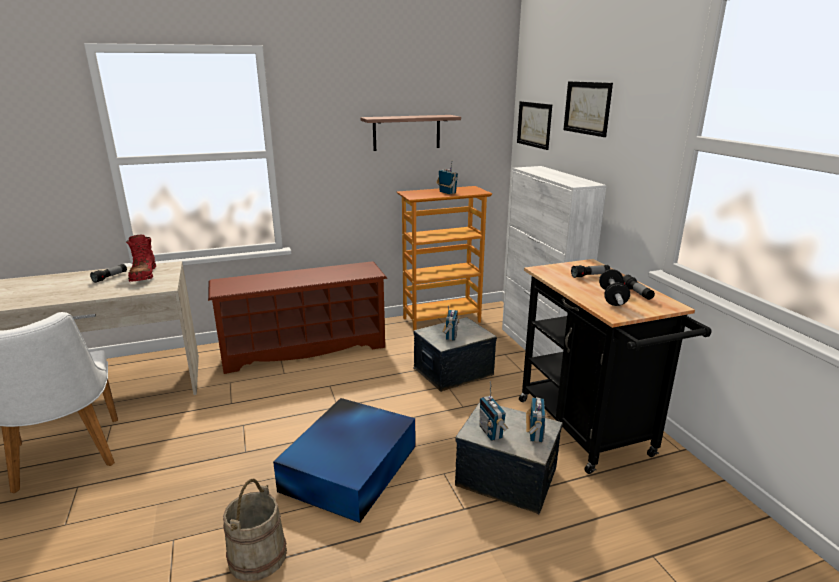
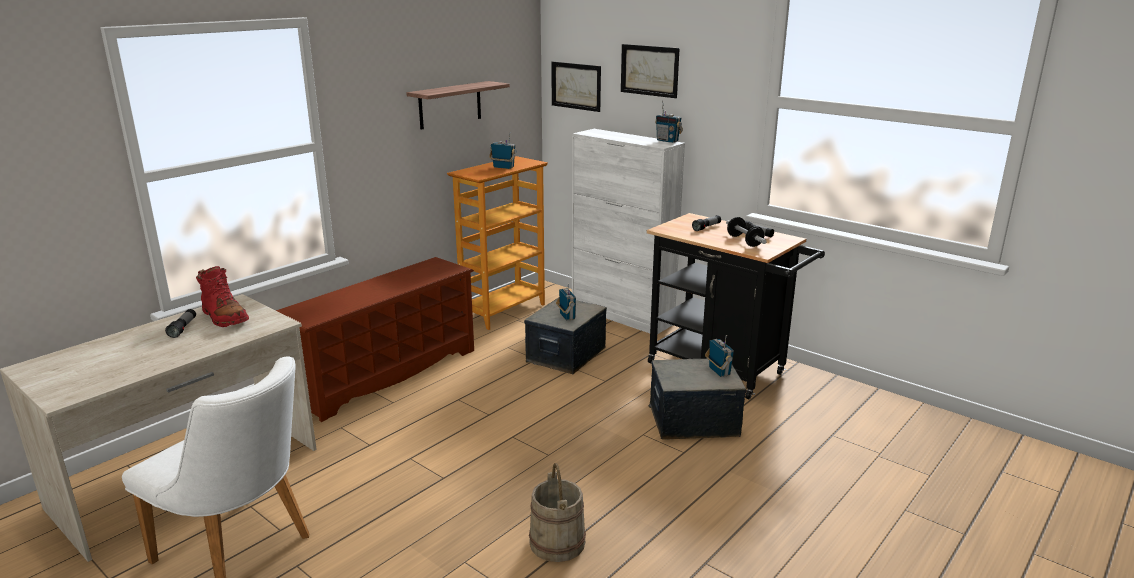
camera: 30 degrees left, 0 degrees up
(351, 467) = (560, 455): blue storage box -> none
(491, 432) = (686, 379): radio -> radio (667, 141)

